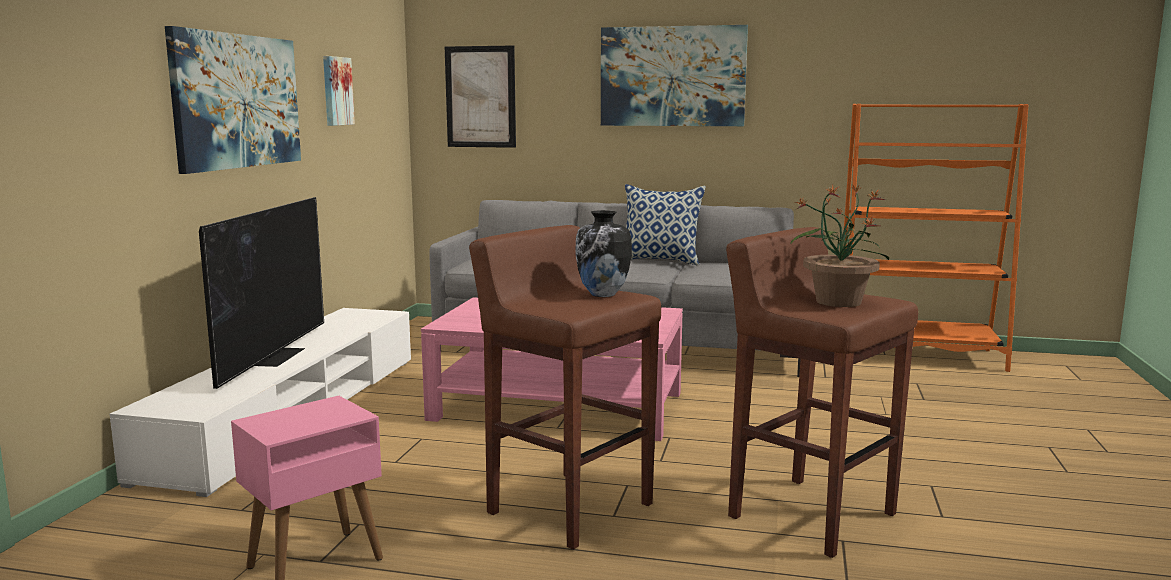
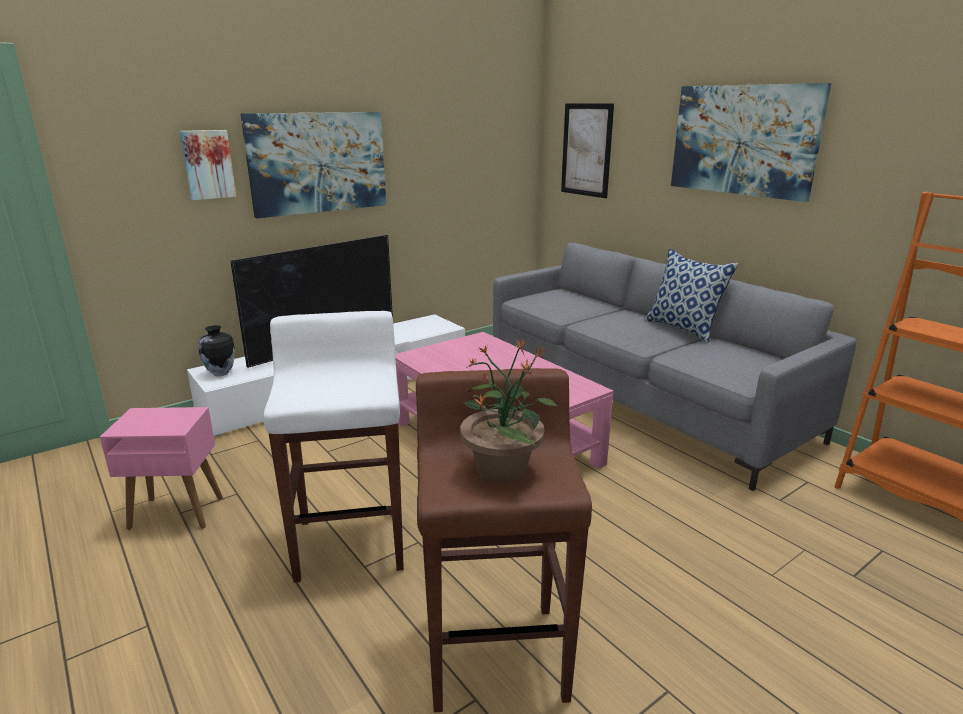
camera: 40 degrees right, 10 degrees up
(336, 91) = (439, 148): picture -> picture (208, 164)
(568, 508) = (350, 543): brown stool -> white stool
(603, 294) = (361, 386): vase -> vase (220, 373)

